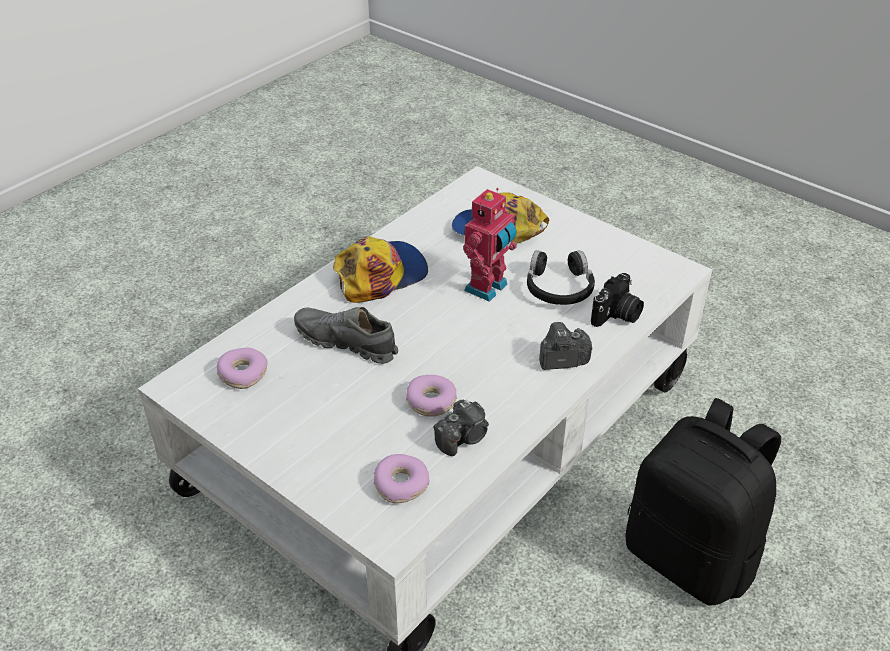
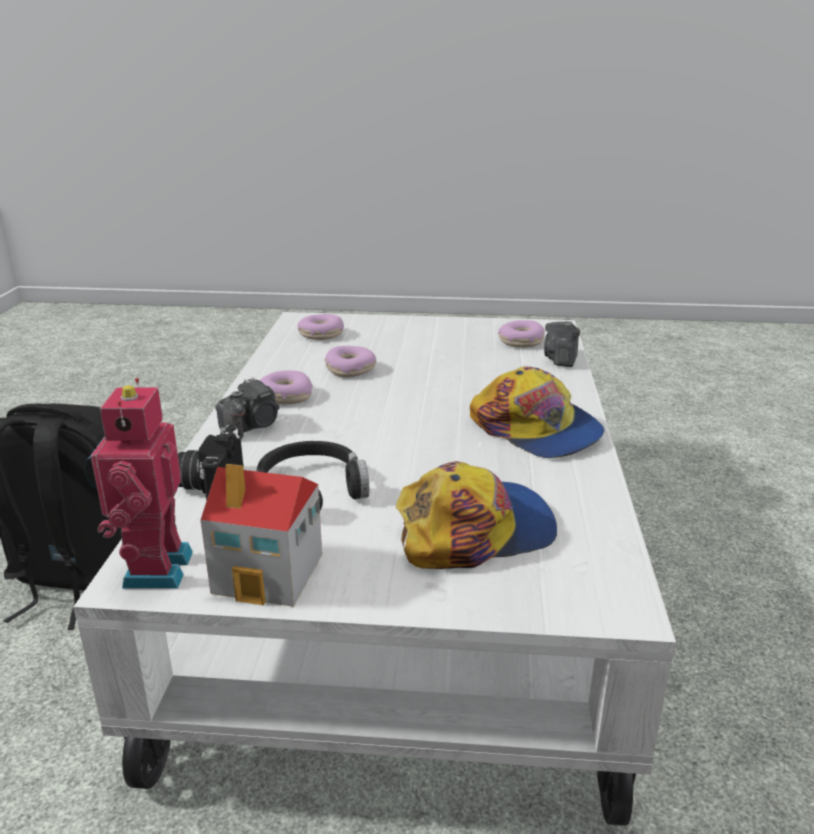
camera: 145 degrees right, 15 degrees down
(346, 343) = (476, 377): grey shoe -> none
(380, 274) = (536, 429): cap -> cap turned 60 degrees counterclockwise
(463, 438) = (300, 361): camera -> camera (561, 359)
(488, 288) = (400, 458): toy robot -> toy robot (152, 569)
(514, 387) = (285, 396): none -> donut
(613, 248) = (270, 573): none -> toy house

